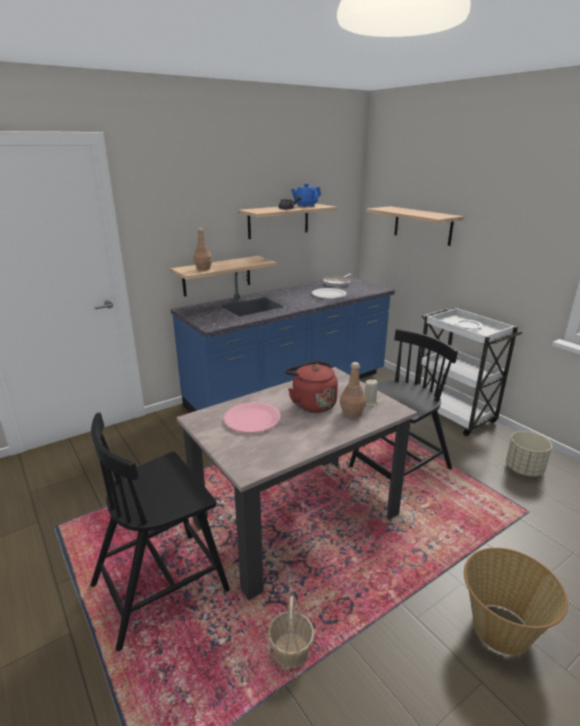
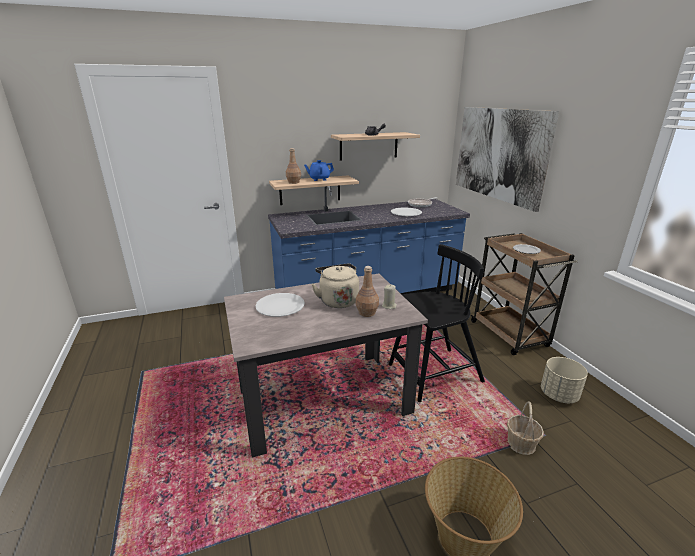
camera: 15 degrees right, 0 degrees up
(162, 585) = (194, 431): black chair -> none
(252, 419) = (280, 306): pink plate -> white plate
(290, 652) = (265, 507): basket -> basket (521, 443)
(305, 206) = (393, 133): blue teapot -> blue teapot (319, 179)
(311, 404) = (337, 300): red kettle -> beige kettle
(422, 225) = (499, 154): shelf -> picture
(454, 415) = (510, 335): white cart -> brown cart

